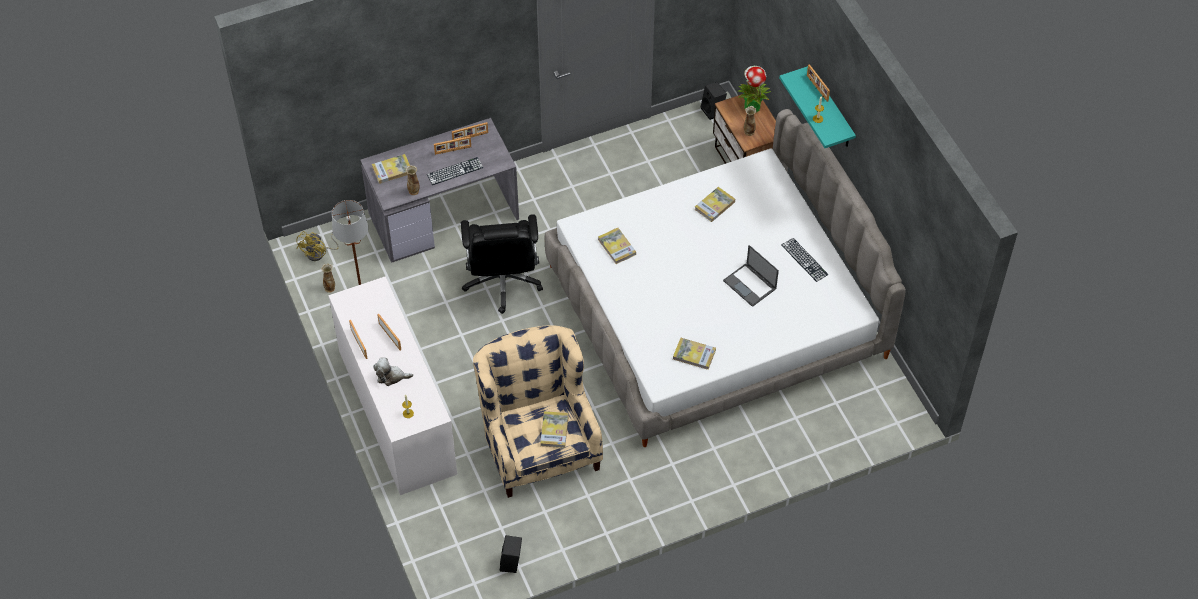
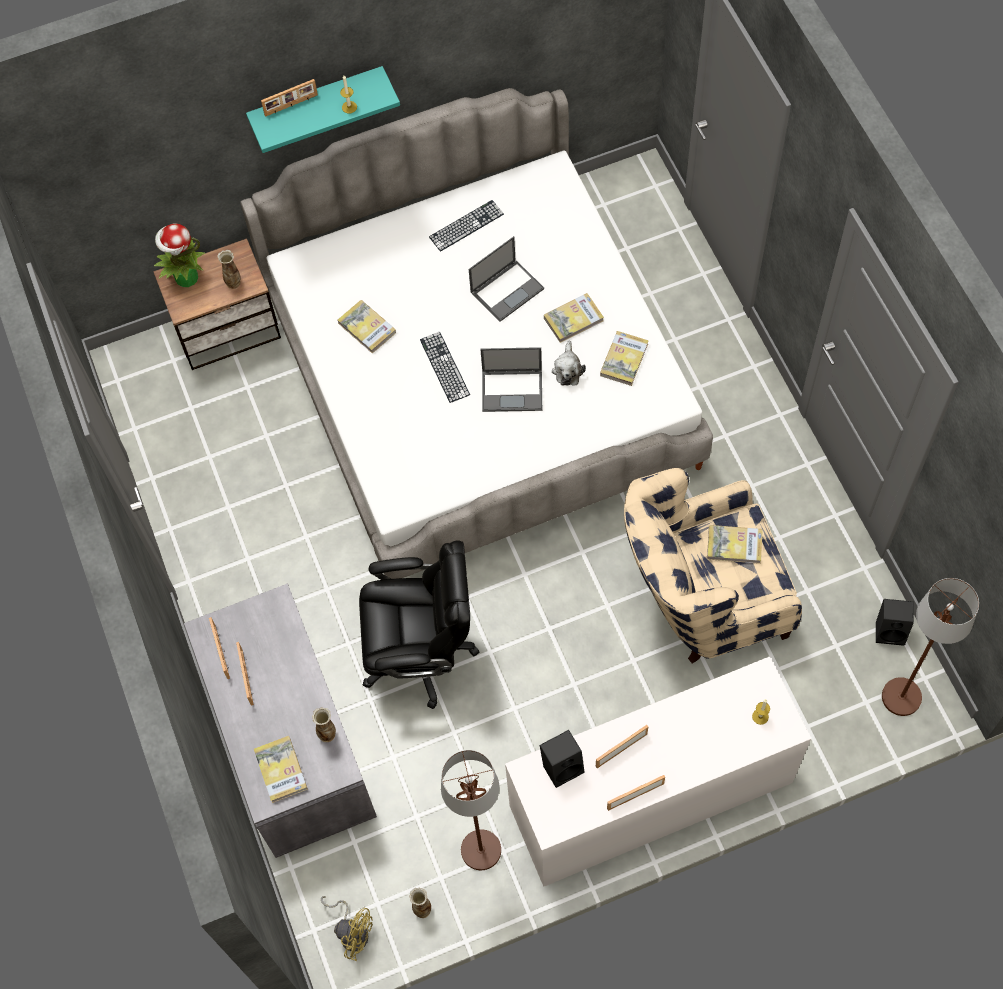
camera: 85 degrees left, 10 degrees up
(391, 376) = (695, 744): plush toy -> plush toy (568, 369)
(455, 171) = (290, 673): keyboard -> keyboard (444, 367)
(459, 567) = (901, 697): none -> brown floor lamp
(616, 247) = (436, 453): book -> book (573, 319)
(667, 289) = (513, 390): none -> laptop
(713, 111) = (125, 369): black speaker -> black speaker (562, 766)

